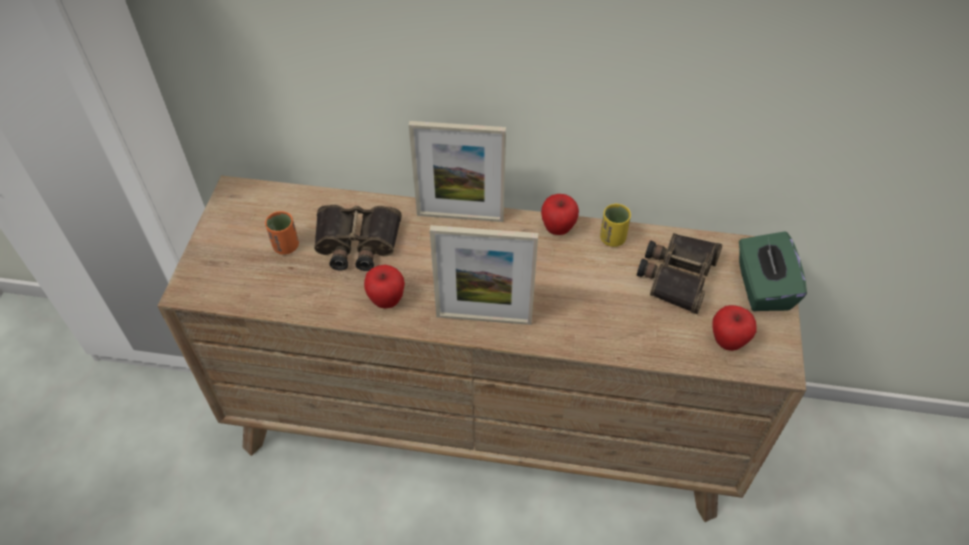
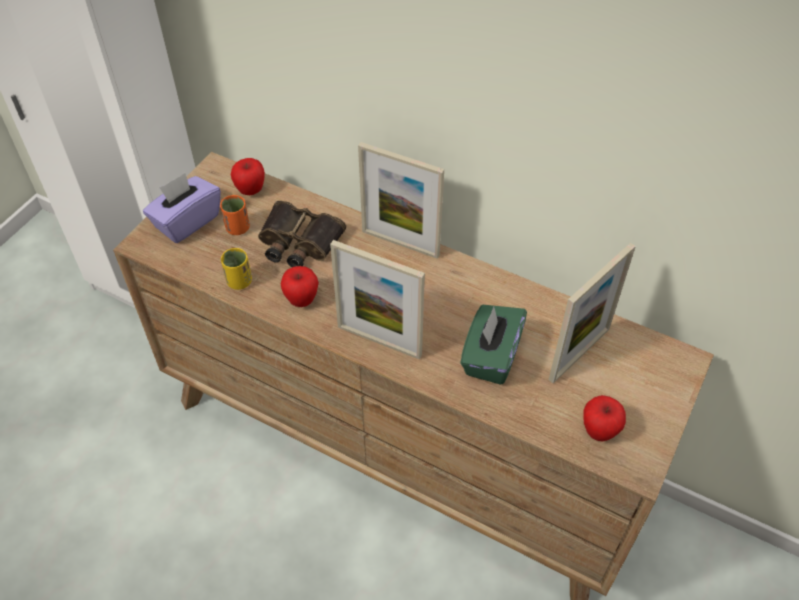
camera: 20 degrees right, 0 degrees up
(227, 254) = (187, 221): none -> purple tissue box
(558, 228) = (485, 279): apple -> apple (250, 190)
(612, 238) = (533, 302): yellow cup -> yellow cup (239, 281)
(676, 274) = (579, 354): binoculars -> picture frame
(762, 287) = (659, 390): green tissue box -> green tissue box (490, 356)

